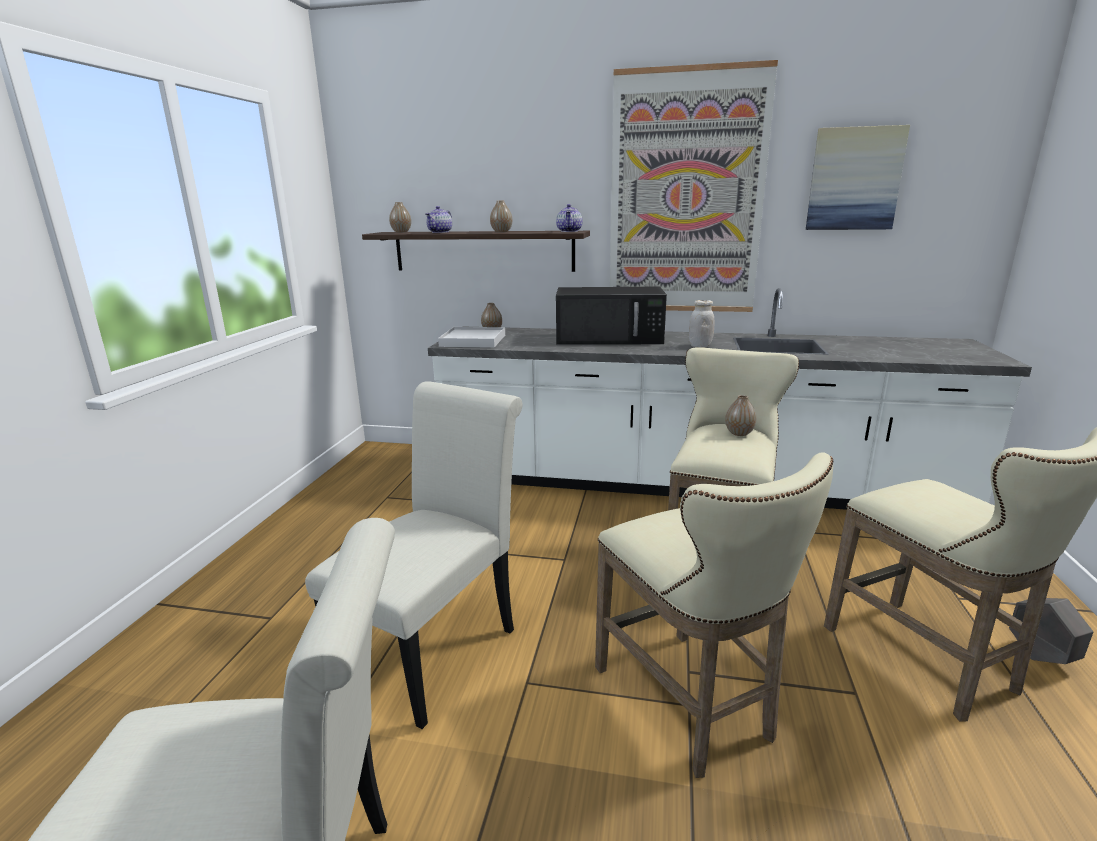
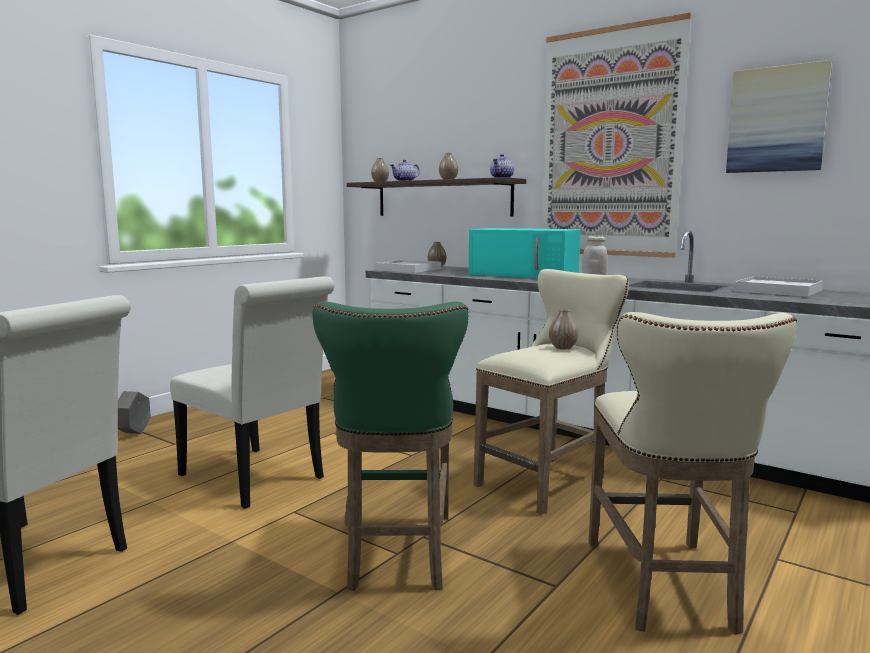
camera: 25 degrees right, 10 degrees down
(436, 646) = (257, 479): white chair -> white chair turned 75 degrees clockwise
(610, 338) = (525, 274): black microwave -> turquoise microwave
(689, 707) = (396, 554): beige stool -> green stool
(866, 344) = (778, 291): none -> white tray
(1040, 656) = (810, 618): grey planter -> grey planter (134, 433)

